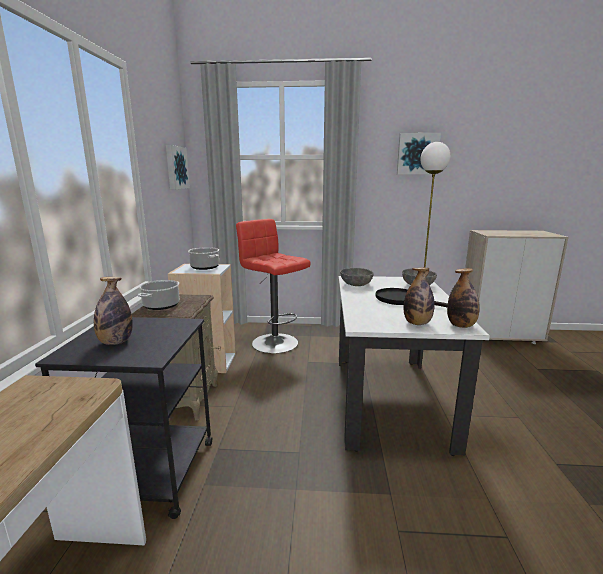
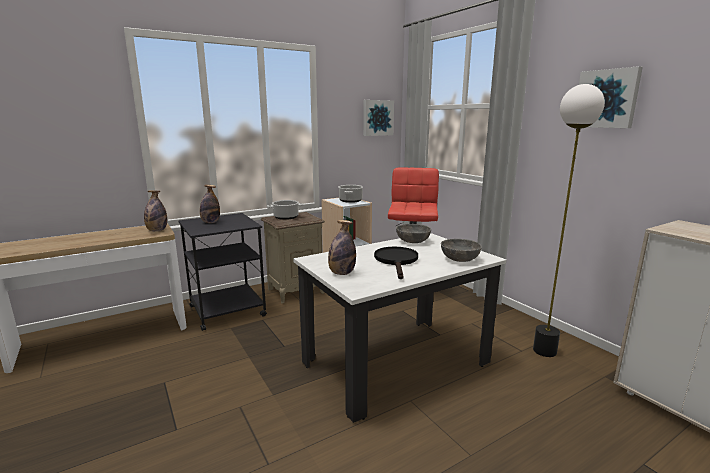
camera: 55 degrees right, 0 degrees up
(461, 325) = (360, 287): bottle -> bottle (157, 230)

